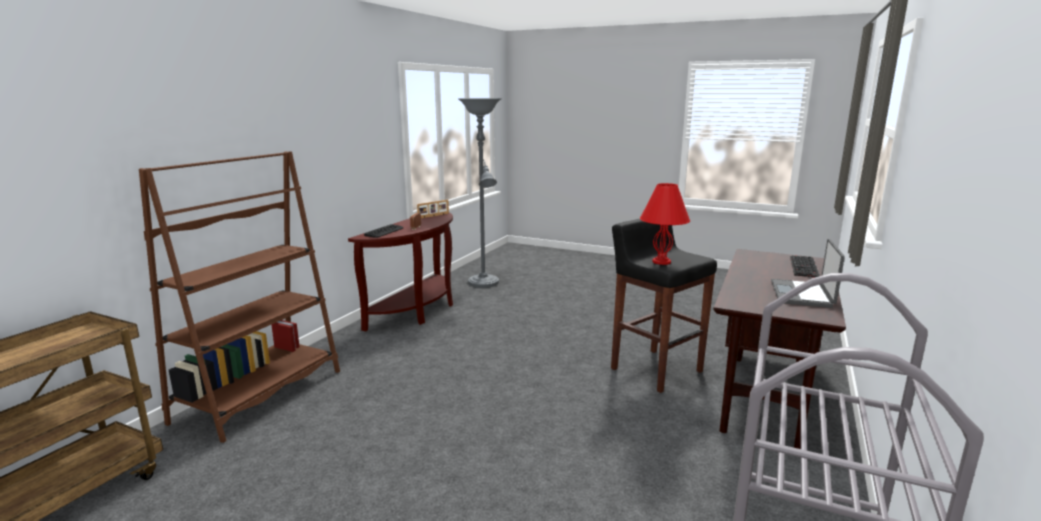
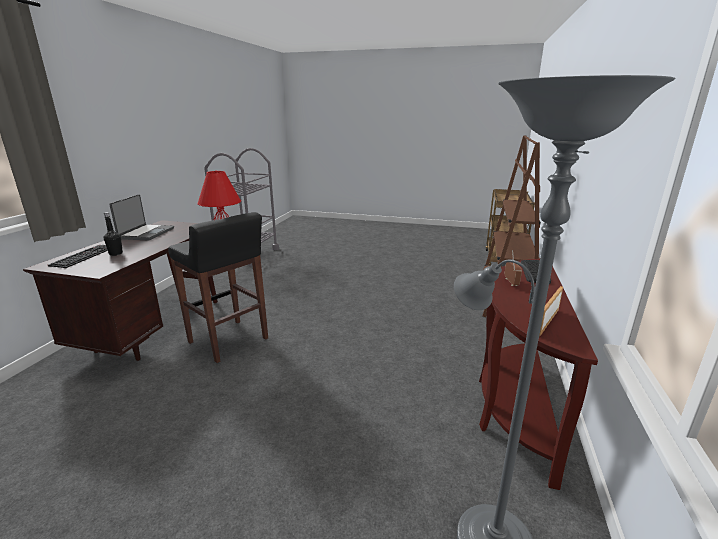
camera: 170 degrees right, 5 degrees up
(773, 267) = (116, 254): none -> black bottle

